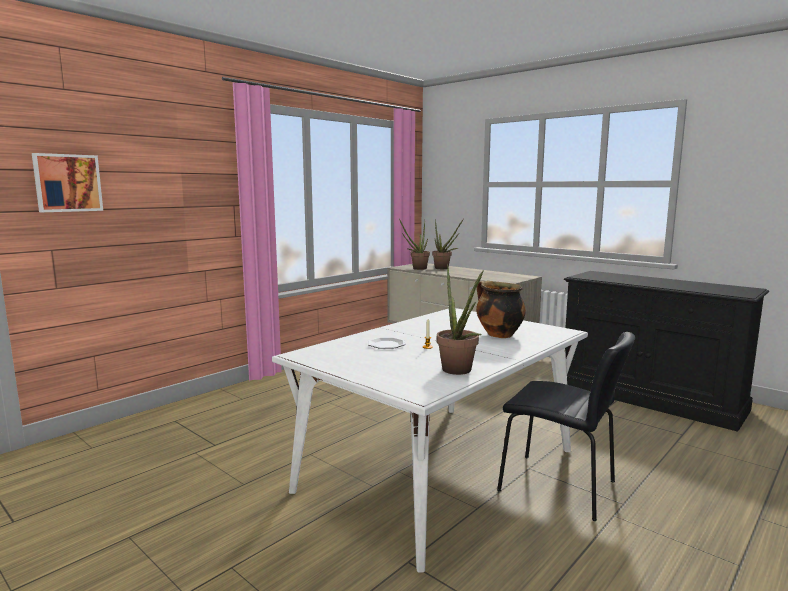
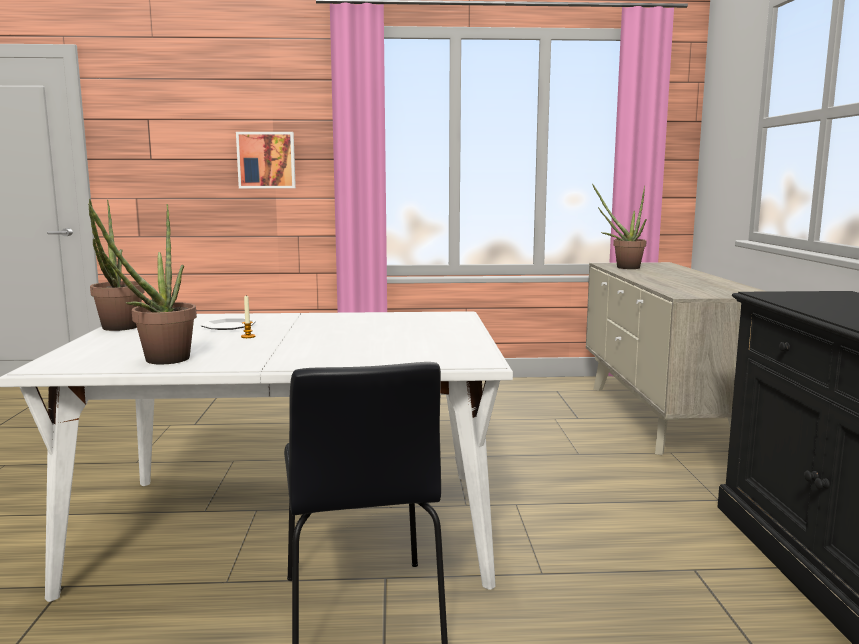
camera: 45 degrees right, 0 degrees up
(67, 183) = (151, 131): picture -> picture (266, 160)
(444, 268) = (666, 271): potted plant -> potted plant (118, 329)
(498, 335) = (373, 344): cooking pot -> none

